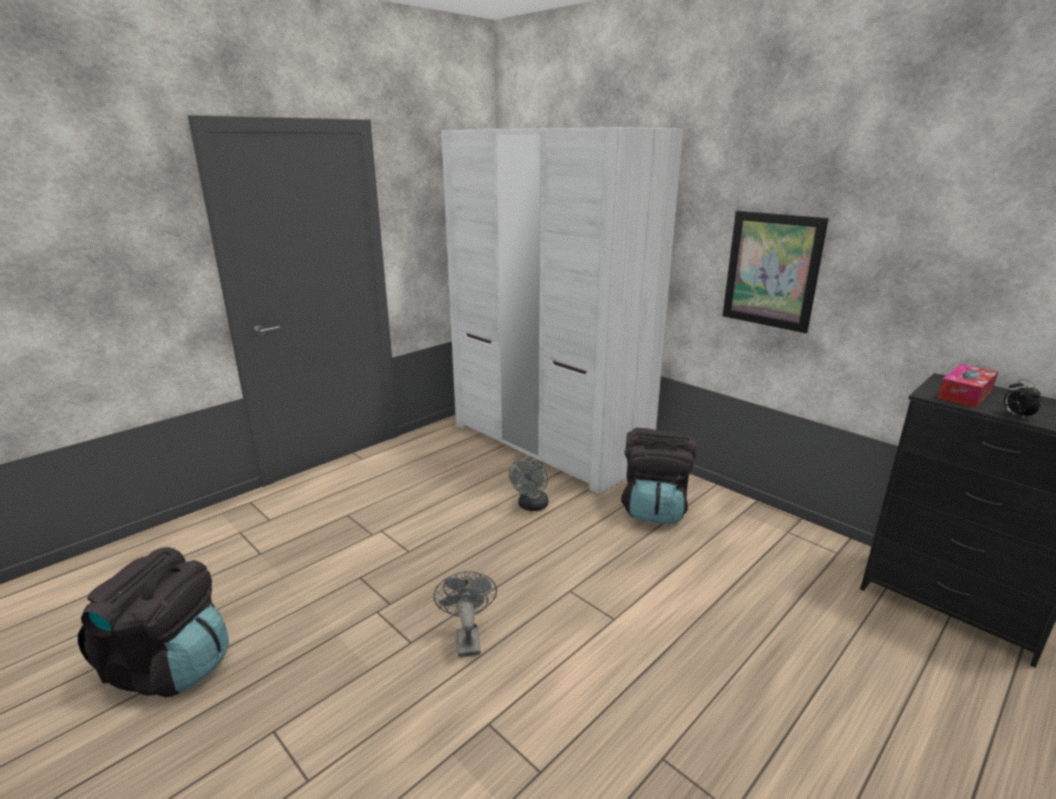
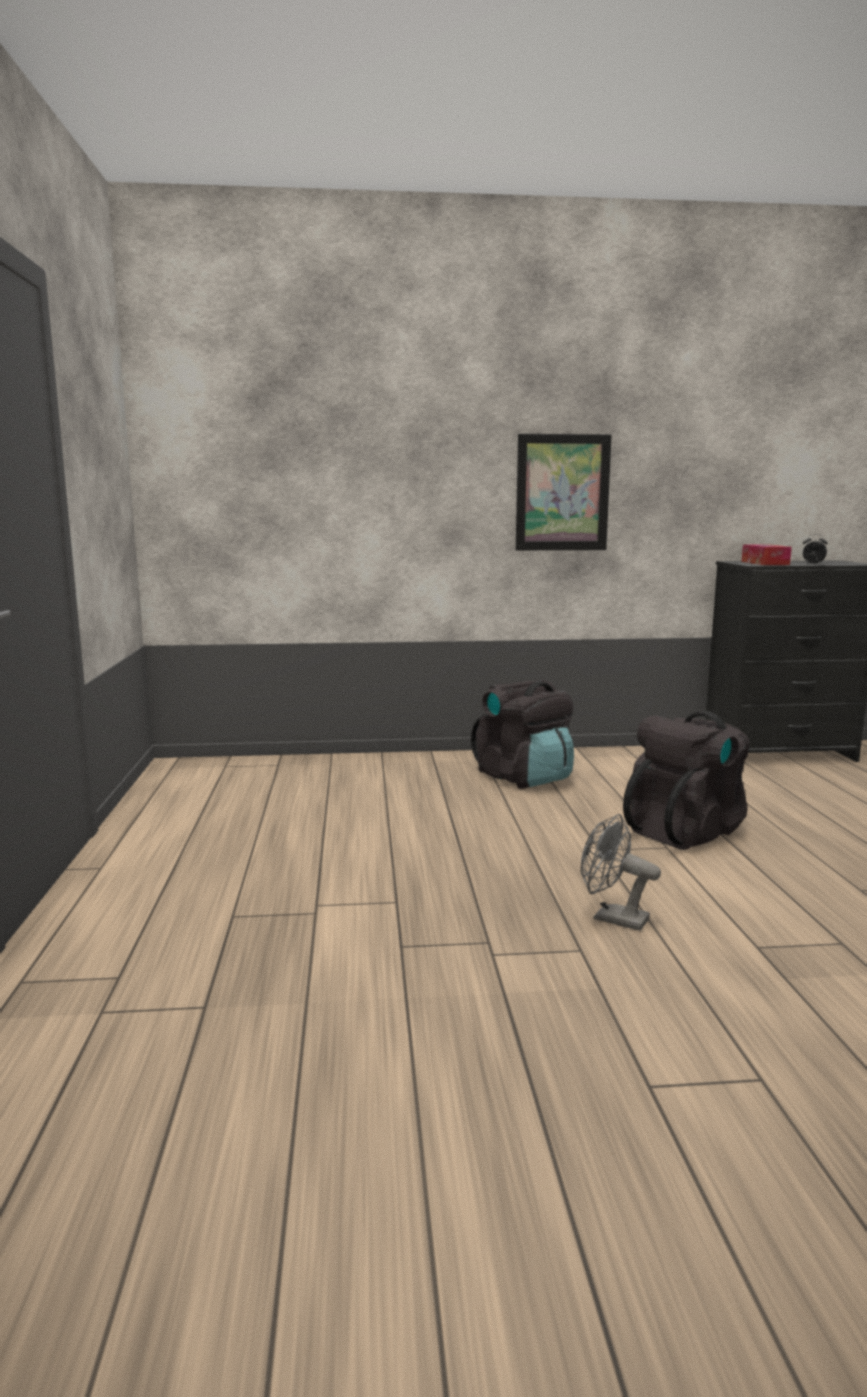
camera: 50 degrees left, 10 degrees down
(170, 666) = (394, 1159): black backpack -> black backpack (686, 831)
(531, 506) = (425, 818): grey fan -> none
(548, 443) = (316, 773): white wardrobe -> none

